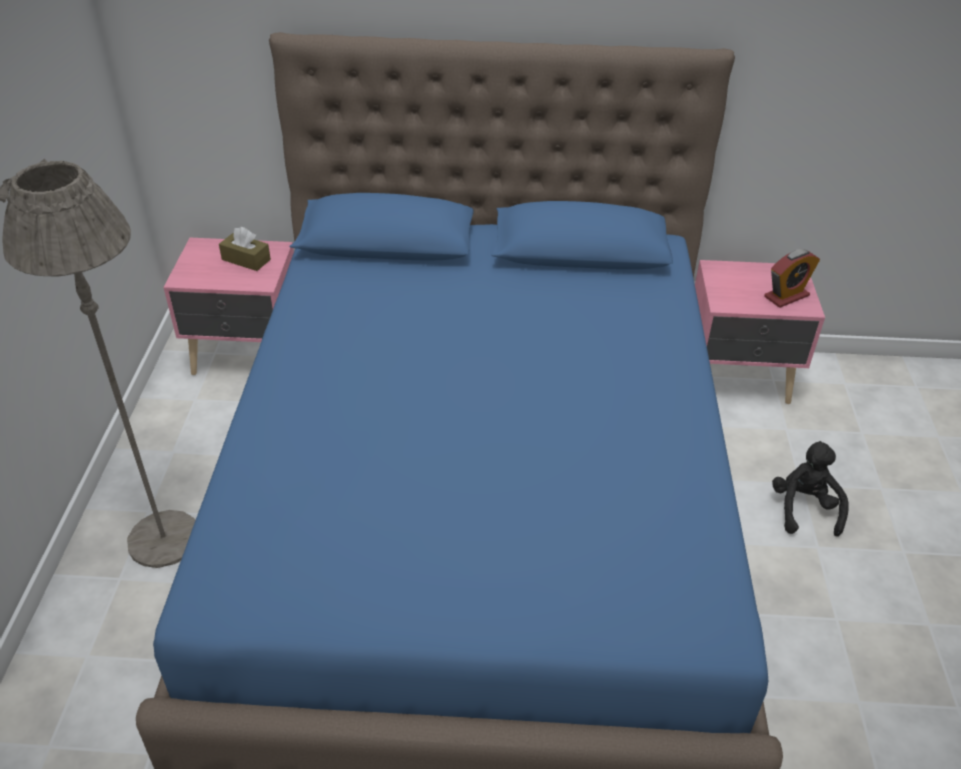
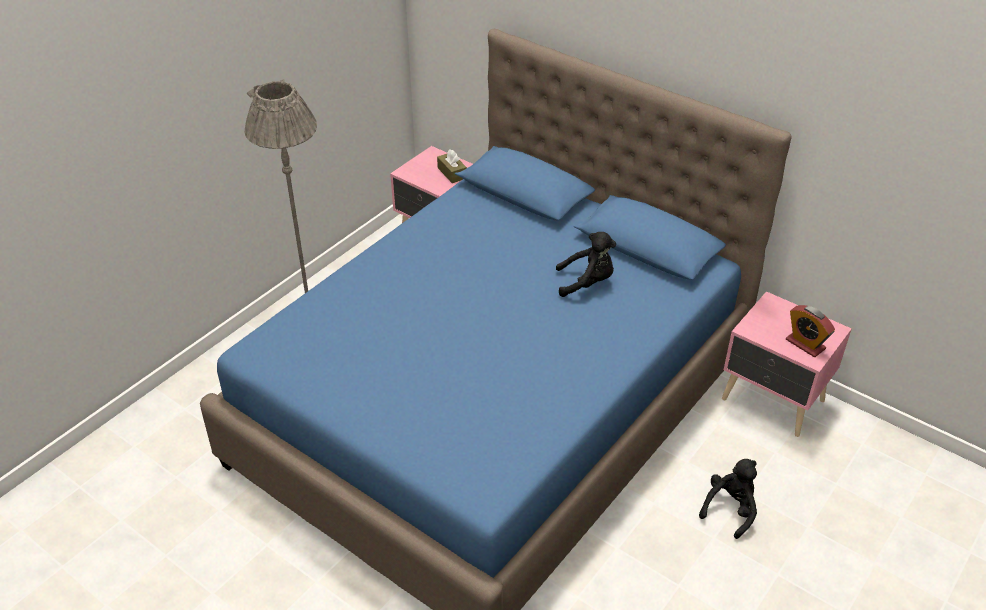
camera: 35 degrees right, 0 degrees up
(559, 314) = (587, 282): none -> black plush toy
(786, 296) = (805, 344): alarm clock -> alarm clock turned 45 degrees clockwise

